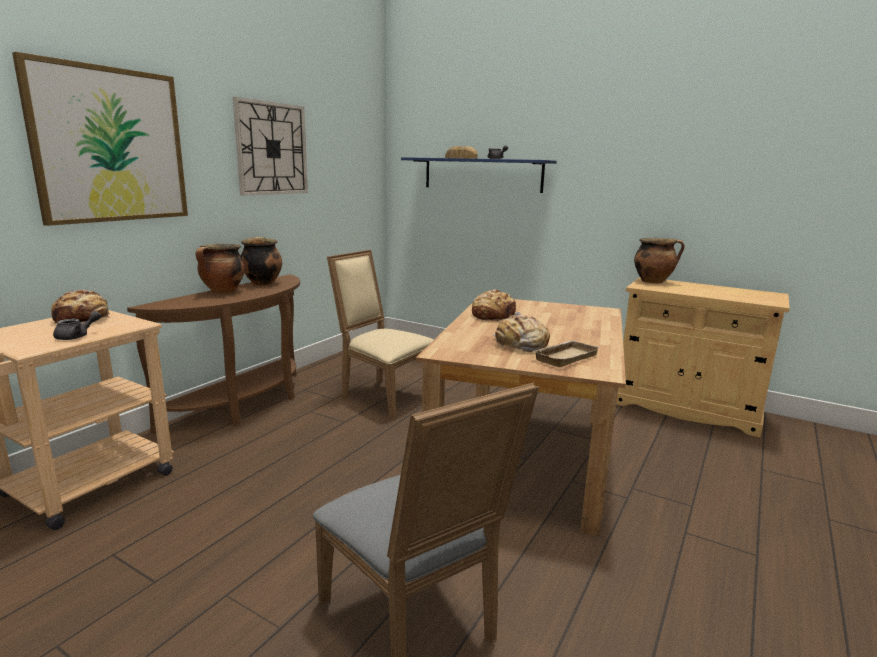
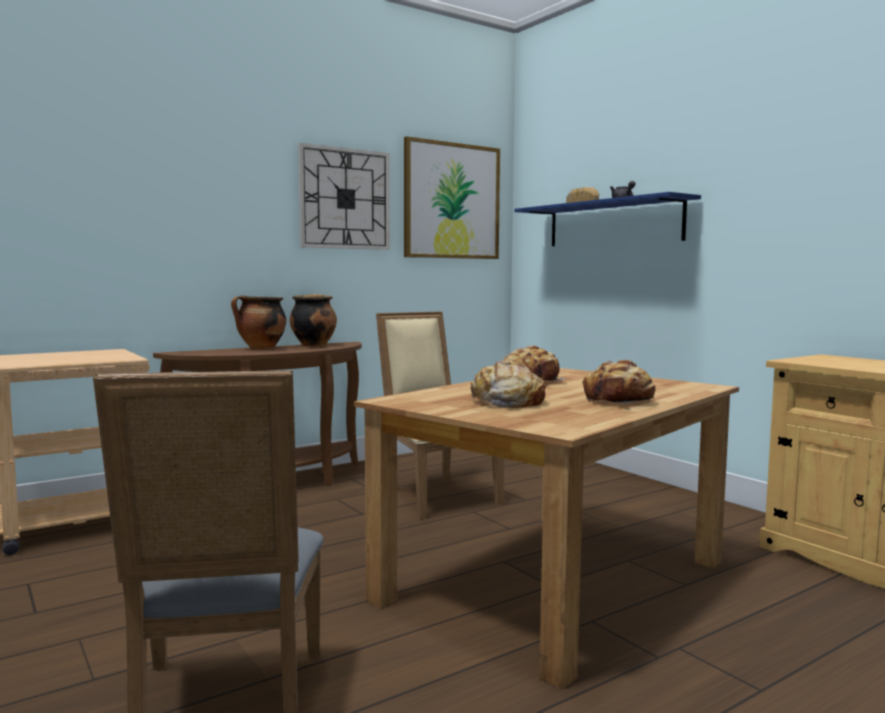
camera: 25 degrees right, 10 degrees down
(77, 336) = (62, 360): grey teapot -> none
(83, 320) = (91, 353): bread -> bread (619, 400)
(110, 145) = (156, 190): picture -> picture (452, 201)
(564, 357) = (540, 415): beige tray -> none
(653, 281) = (830, 358): cooking pot -> none

